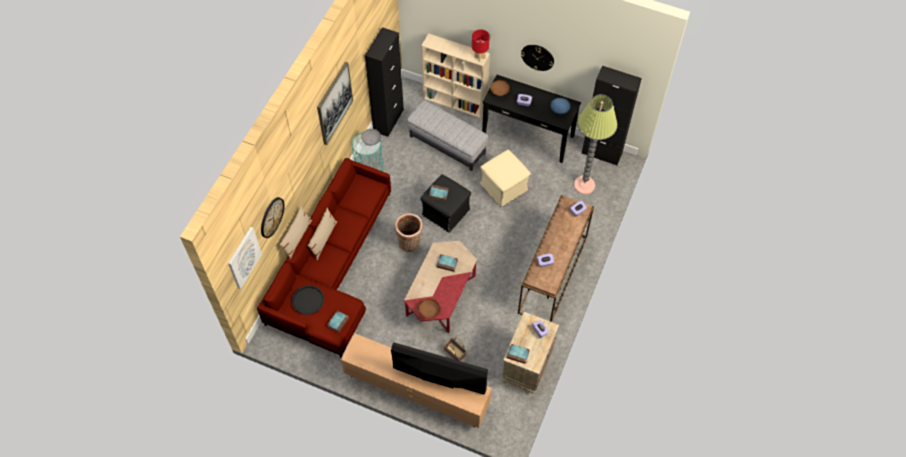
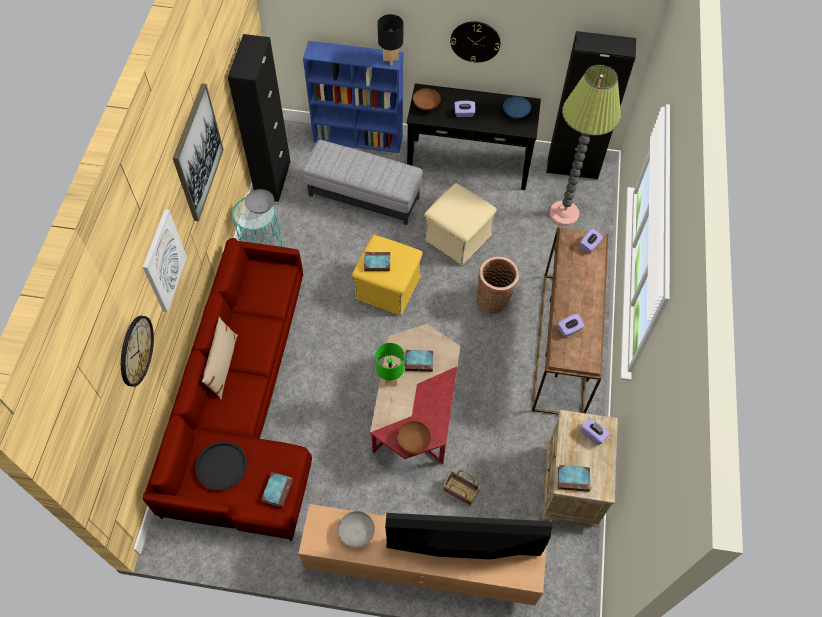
camera: 15 degrees left, 0 degrees up
(244, 258) = (102, 429): picture -> picture (163, 261)
(297, 238) = (183, 373): beige pillow -> none
(378, 355) = (356, 532): none -> grey bowl
(410, 244) = (349, 344): basket -> basket (494, 302)
(425, 271) = (390, 379): none -> green table lamp
(446, 212) = (388, 289): black ottoman -> yellow ottoman
(455, 102) = (359, 139): beige bookcase -> blue bookcase
(479, 57) = (390, 59): red table lamp -> black table lamp

